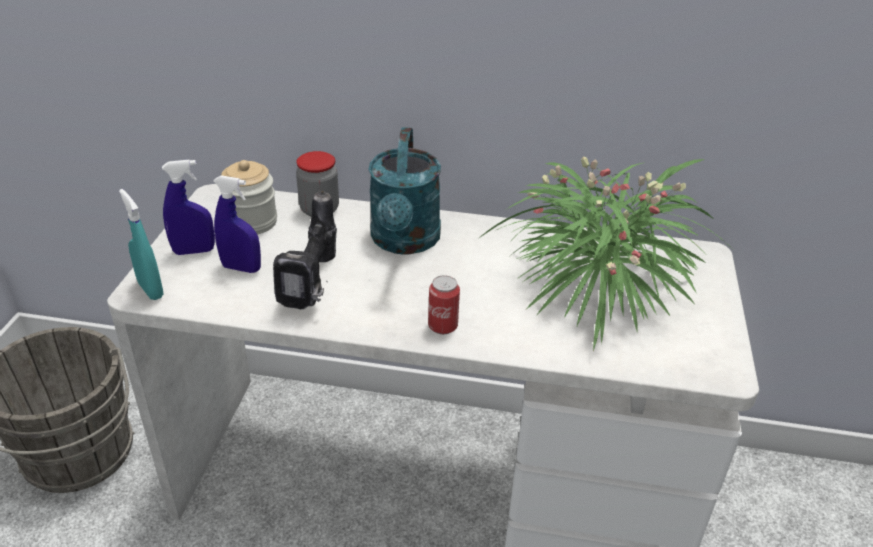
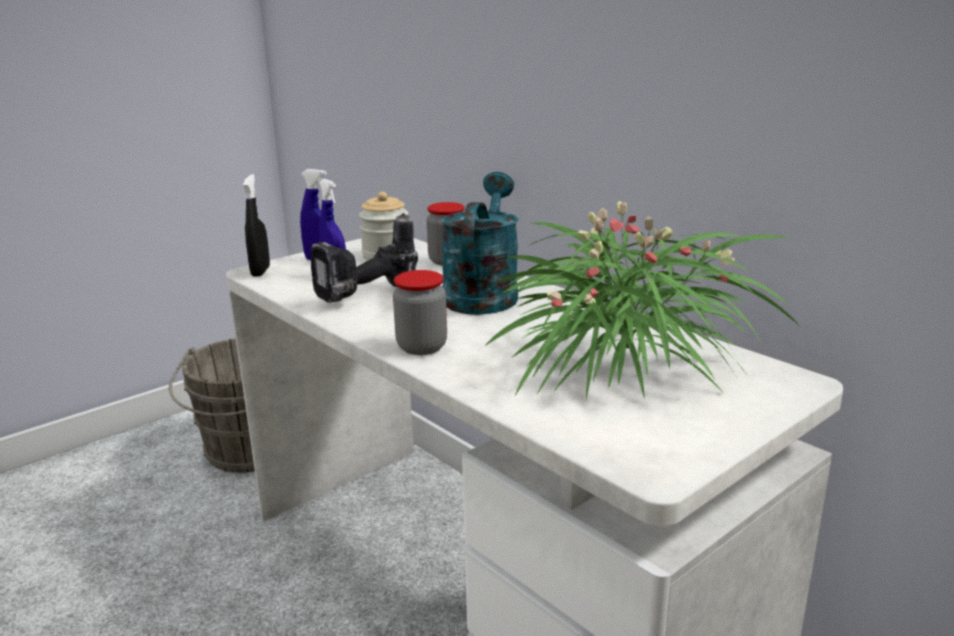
camera: 40 degrees right, 15 degrees down
(150, 290) = (260, 271): turquoise spray bottle -> black spray bottle
(405, 242) = (482, 293): turquoise watering can -> turquoise watering can turned 150 degrees clockwise
(443, 326) = (422, 347): can -> jar

